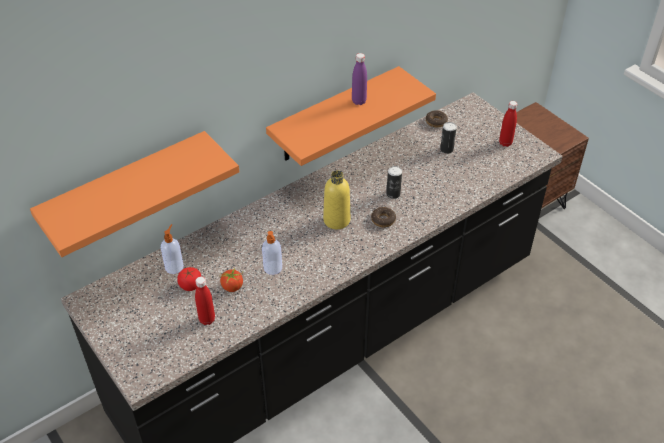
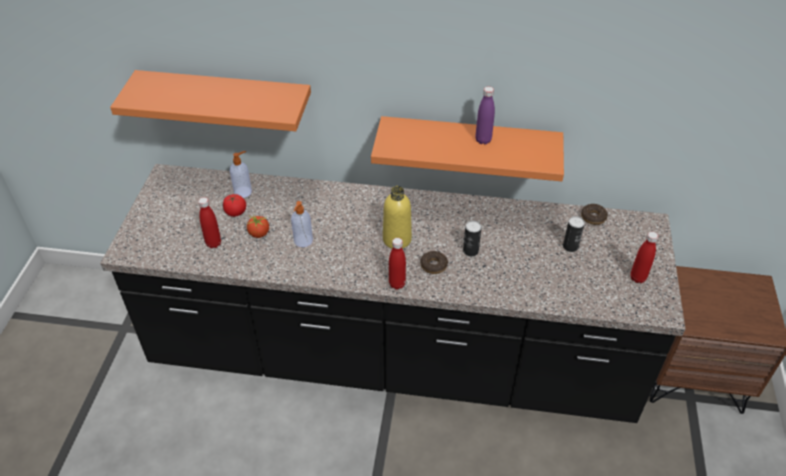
camera: 45 degrees right, 0 degrees up
(377, 249) = (397, 284): none -> red bottle

